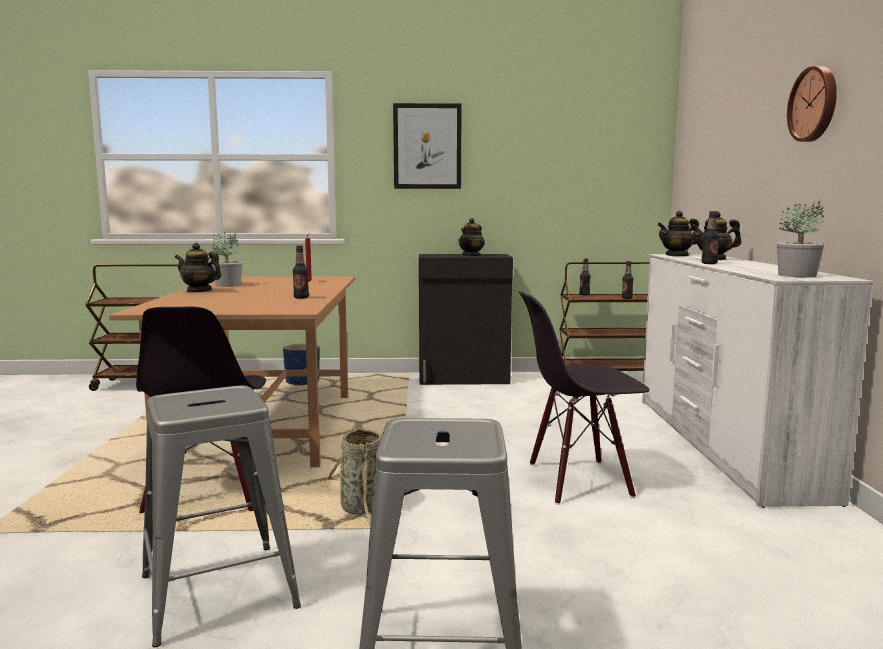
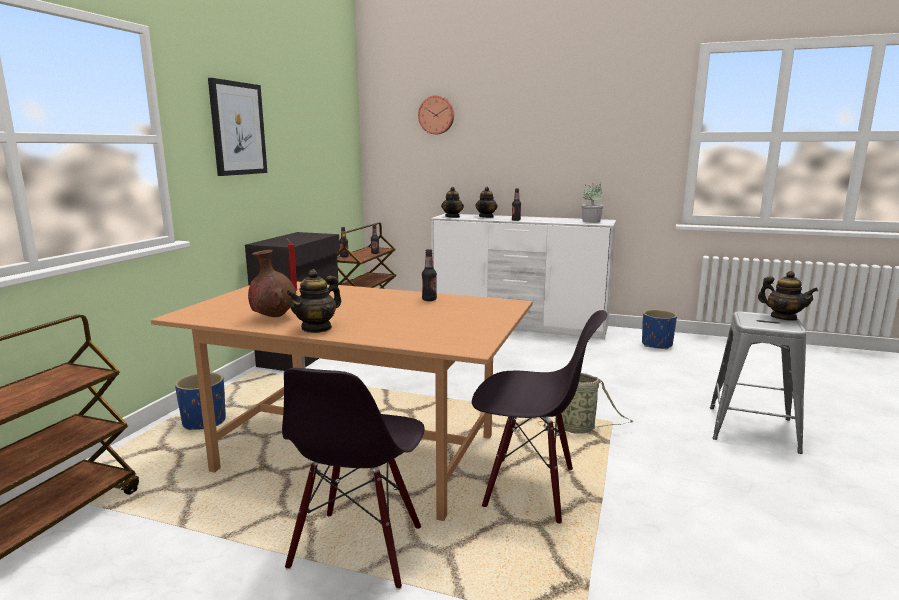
camera: 70 degrees left, 5 degrees up
(219, 590) = (696, 486): grey stool -> none
(228, 285) = (273, 317): potted plant -> brown vase
(471, 256) = (305, 238): teapot -> teapot (783, 318)
(578, 481) = (556, 364): black chair -> black chair (358, 548)
(814, 104) = (550, 128): wall clock -> wall clock (436, 115)
(816, 558) = (656, 345): none -> blue planter

